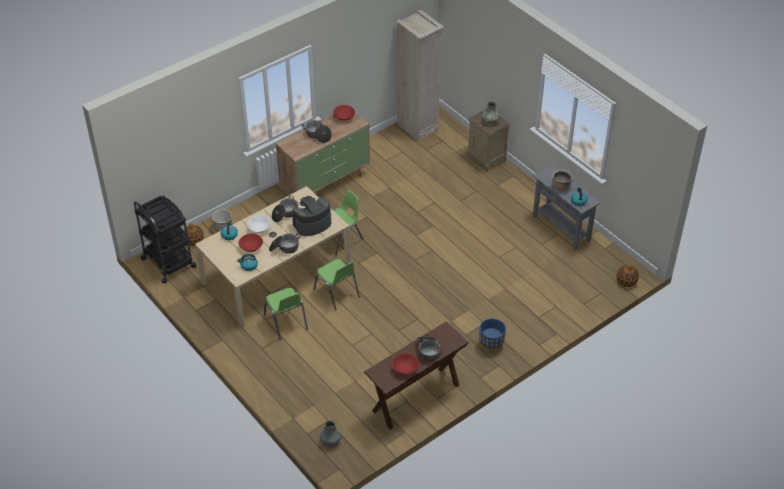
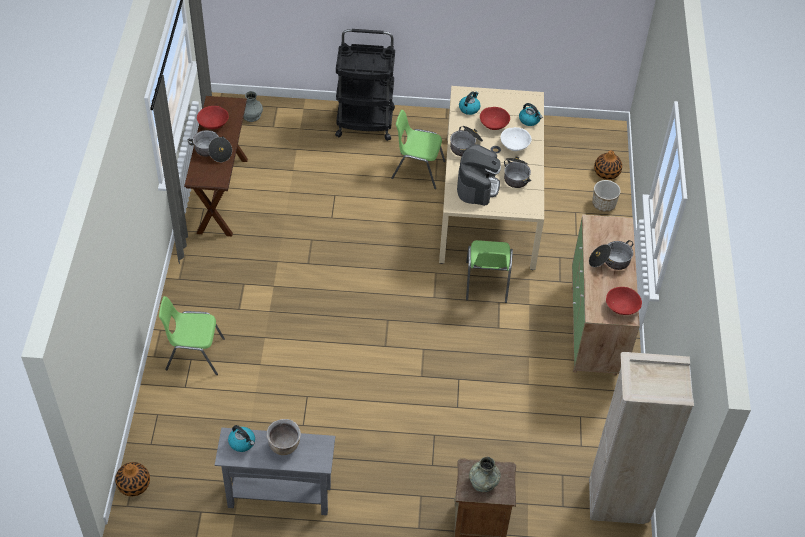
camera: 130 degrees right, 5 degrees up
(169, 263) = (590, 139): black cart -> black cart (364, 123)
(337, 293) = (412, 228): green chair -> green chair (194, 354)
(491, 344) = (208, 293): blue planter -> none

